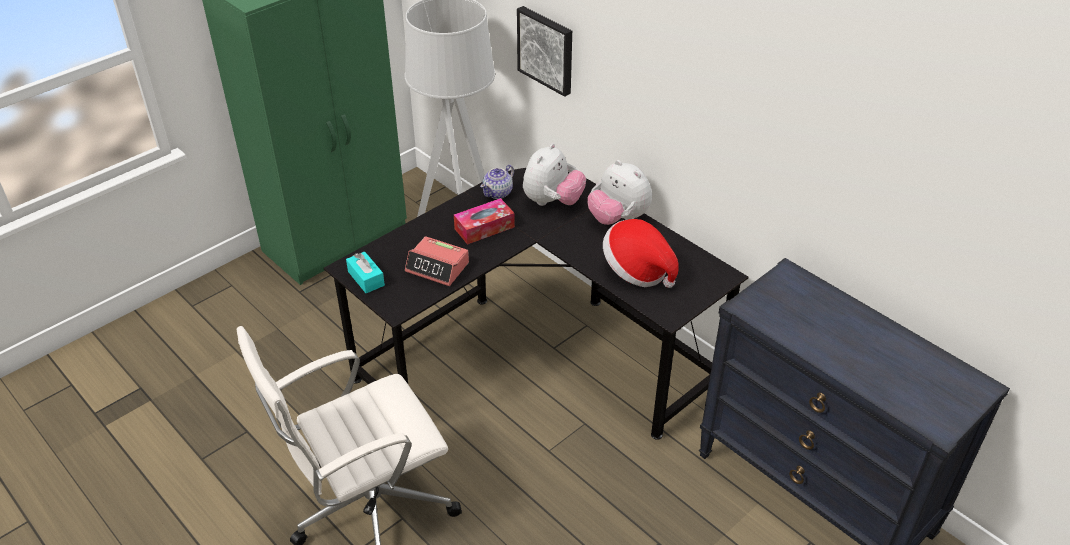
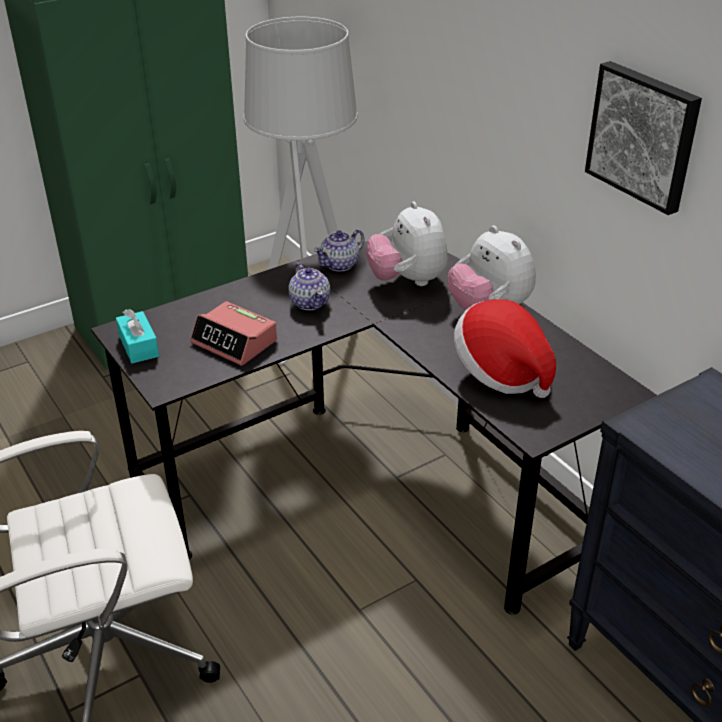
camera: 10 degrees right, 5 degrees down
(484, 228) = (310, 302): tissue box -> teapot
(547, 50) = (420, 85): picture -> picture (644, 135)
(552, 201) = (407, 280): plush toy -> plush toy turned 120 degrees clockwise

